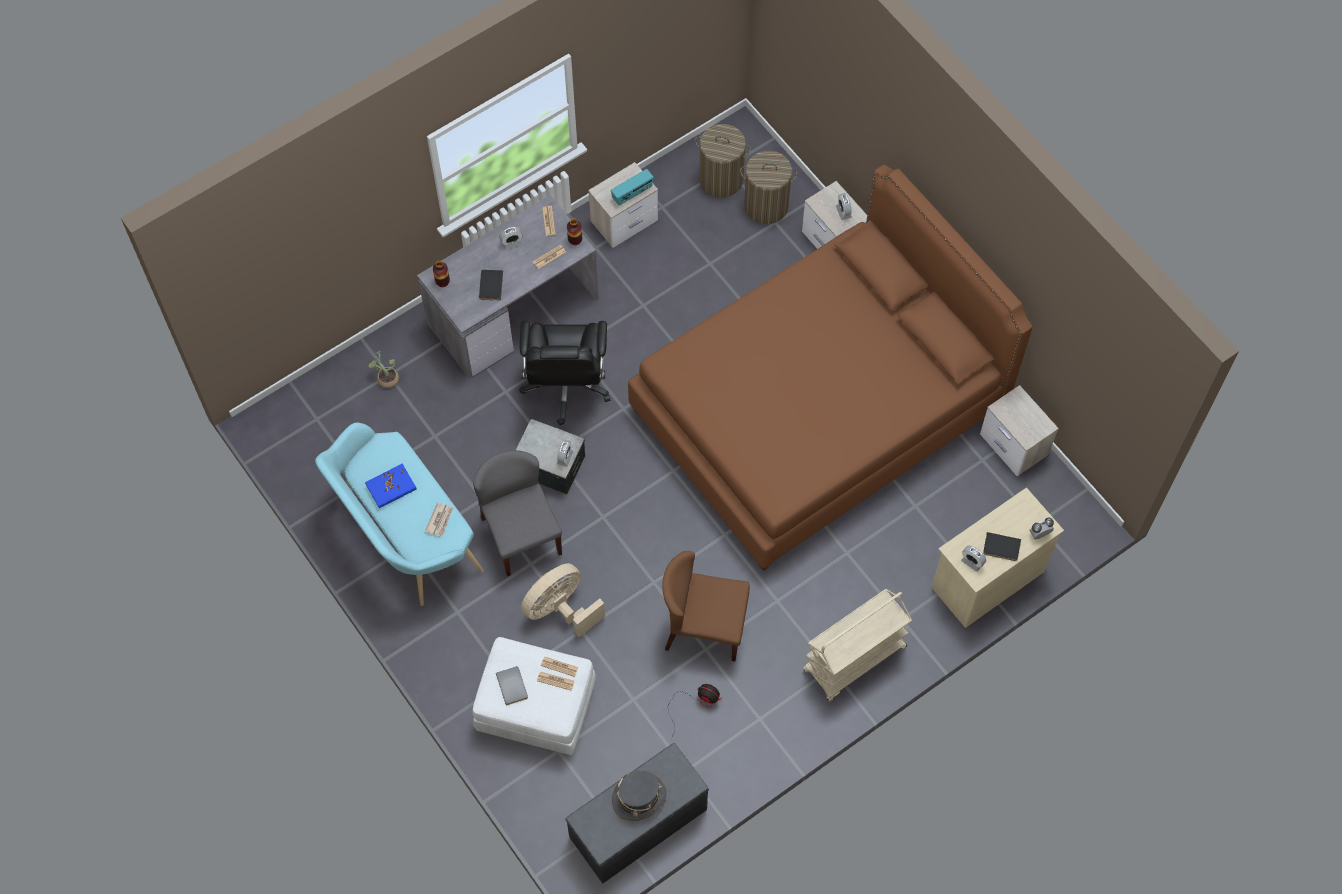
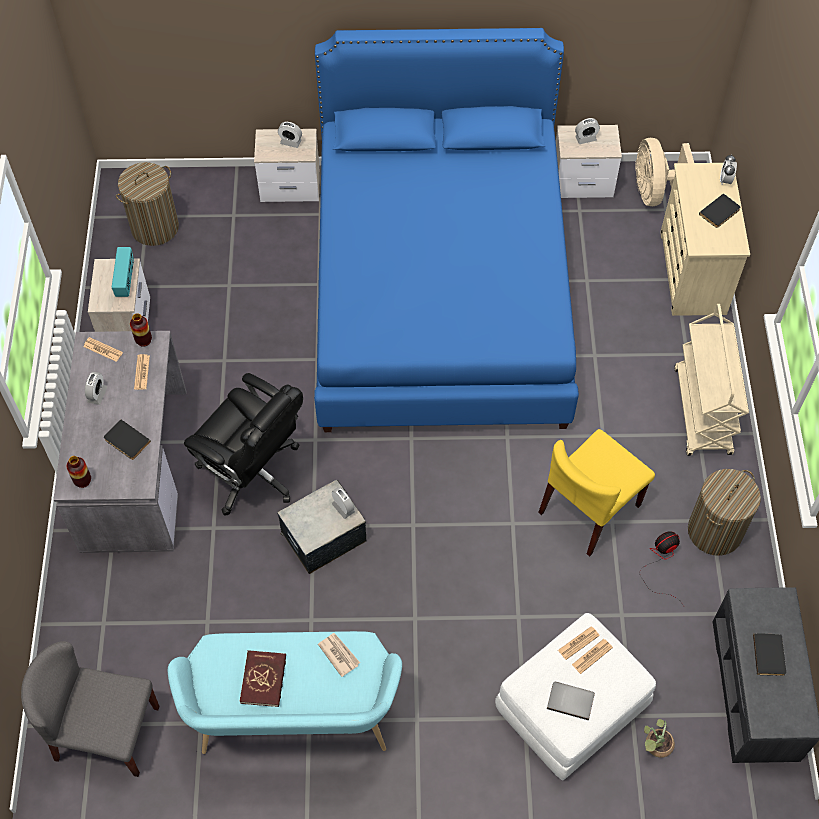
camera: 55 degrees left, 5 degrees down
(386, 378) = (104, 627): potted plant -> potted plant (655, 745)
(391, 487) = (263, 679): blue book -> red book
(520, 535) = (378, 608): grey chair -> grey chair (106, 733)
(560, 609) = (483, 621): beige fan -> beige fan (654, 191)
(639, 798) = (770, 655): grey hat -> black book
(704, 628) = (589, 510): brown chair -> yellow chair
(766, 205) = (211, 212): laundry basket -> laundry basket (714, 531)
(818, 409) = (440, 293): brown bed -> blue bed
(972, 562) = (719, 240): alarm clock -> alarm clock (585, 138)

